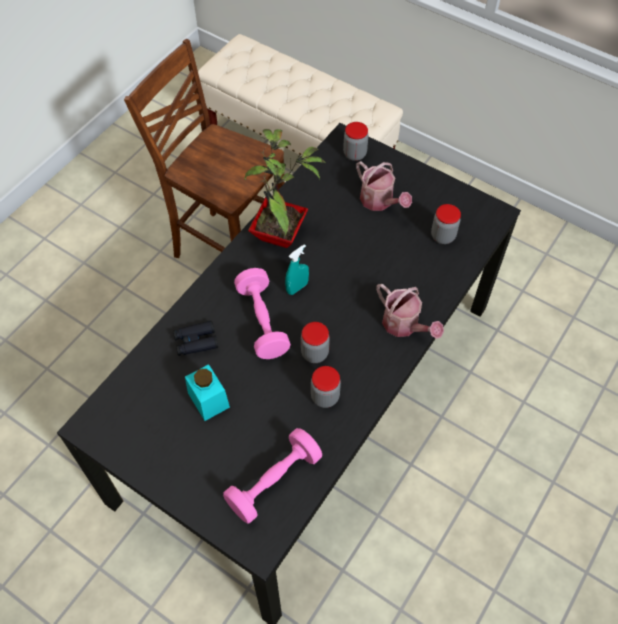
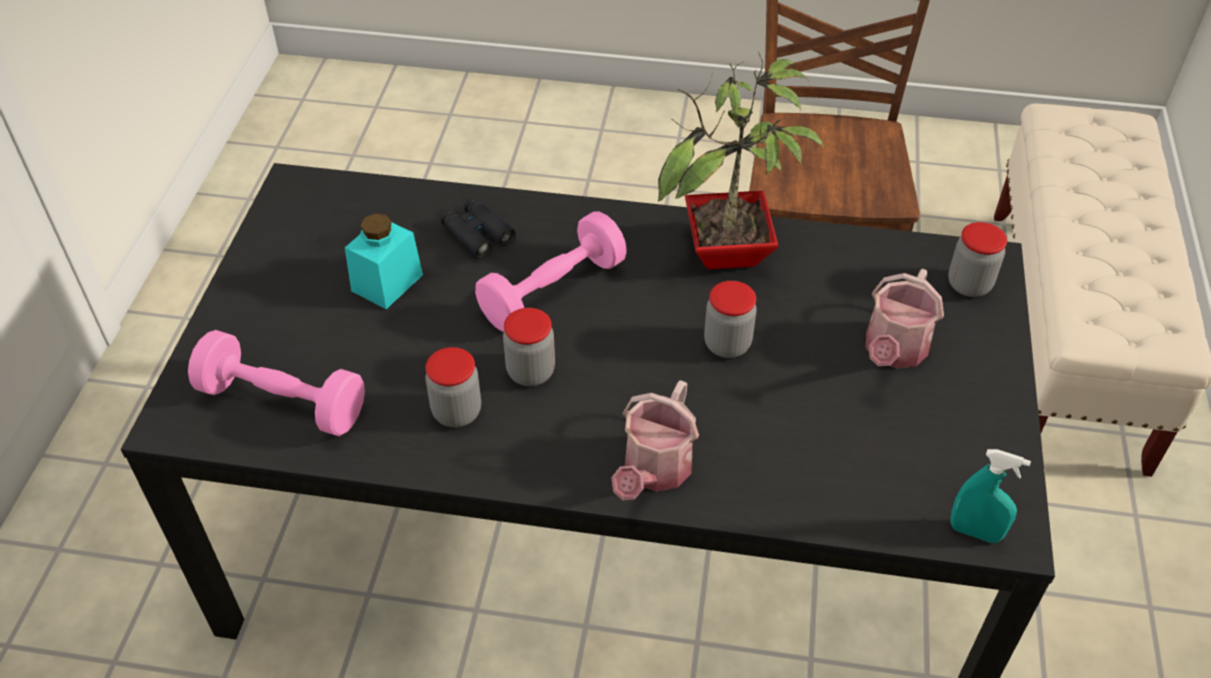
camera: 65 degrees right, 10 degrees down
(297, 288) = (641, 308): turquoise spray bottle -> turquoise spray bottle (975, 532)
(443, 236) = (887, 466): jar -> jar (727, 344)

